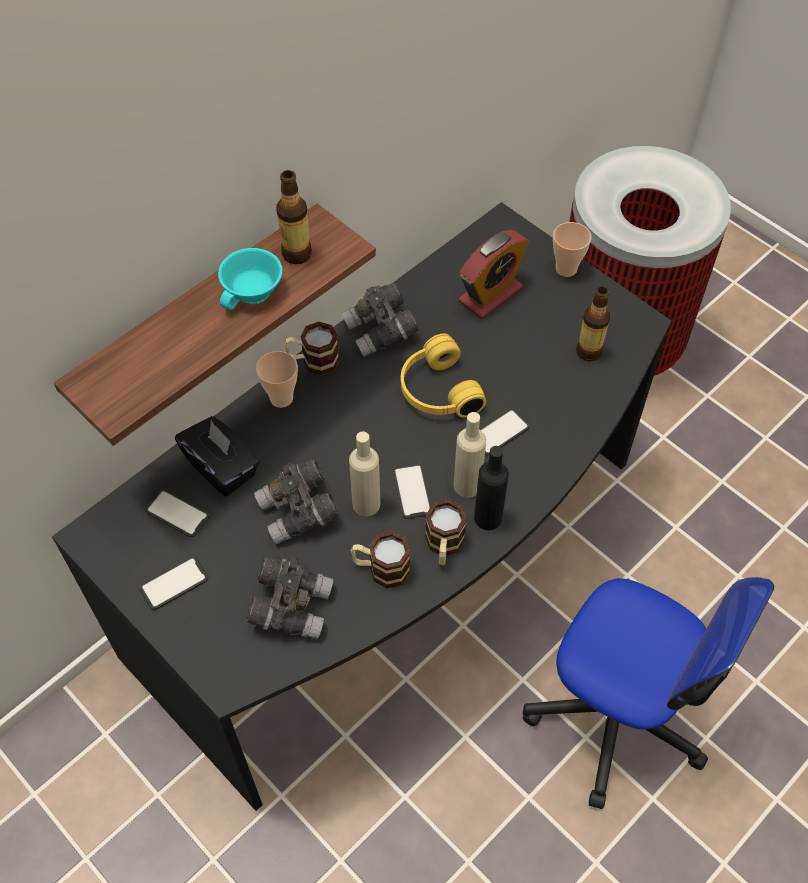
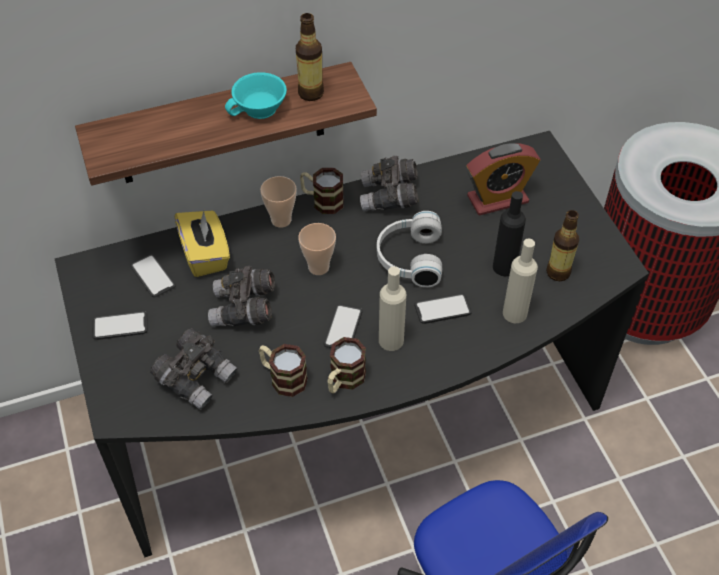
camera: 25 degrees right, 5 degrees down
(222, 468) = (205, 255): black tissue box -> yellow tissue box
(366, 504) = (300, 323): beige bottle -> beige bottle (514, 313)
(436, 391) = (408, 258): yellow headphones -> white headphones
(488, 517) = (393, 372): black bottle -> black bottle (504, 267)
(566, 269) = (576, 200): cup -> cup (318, 267)

